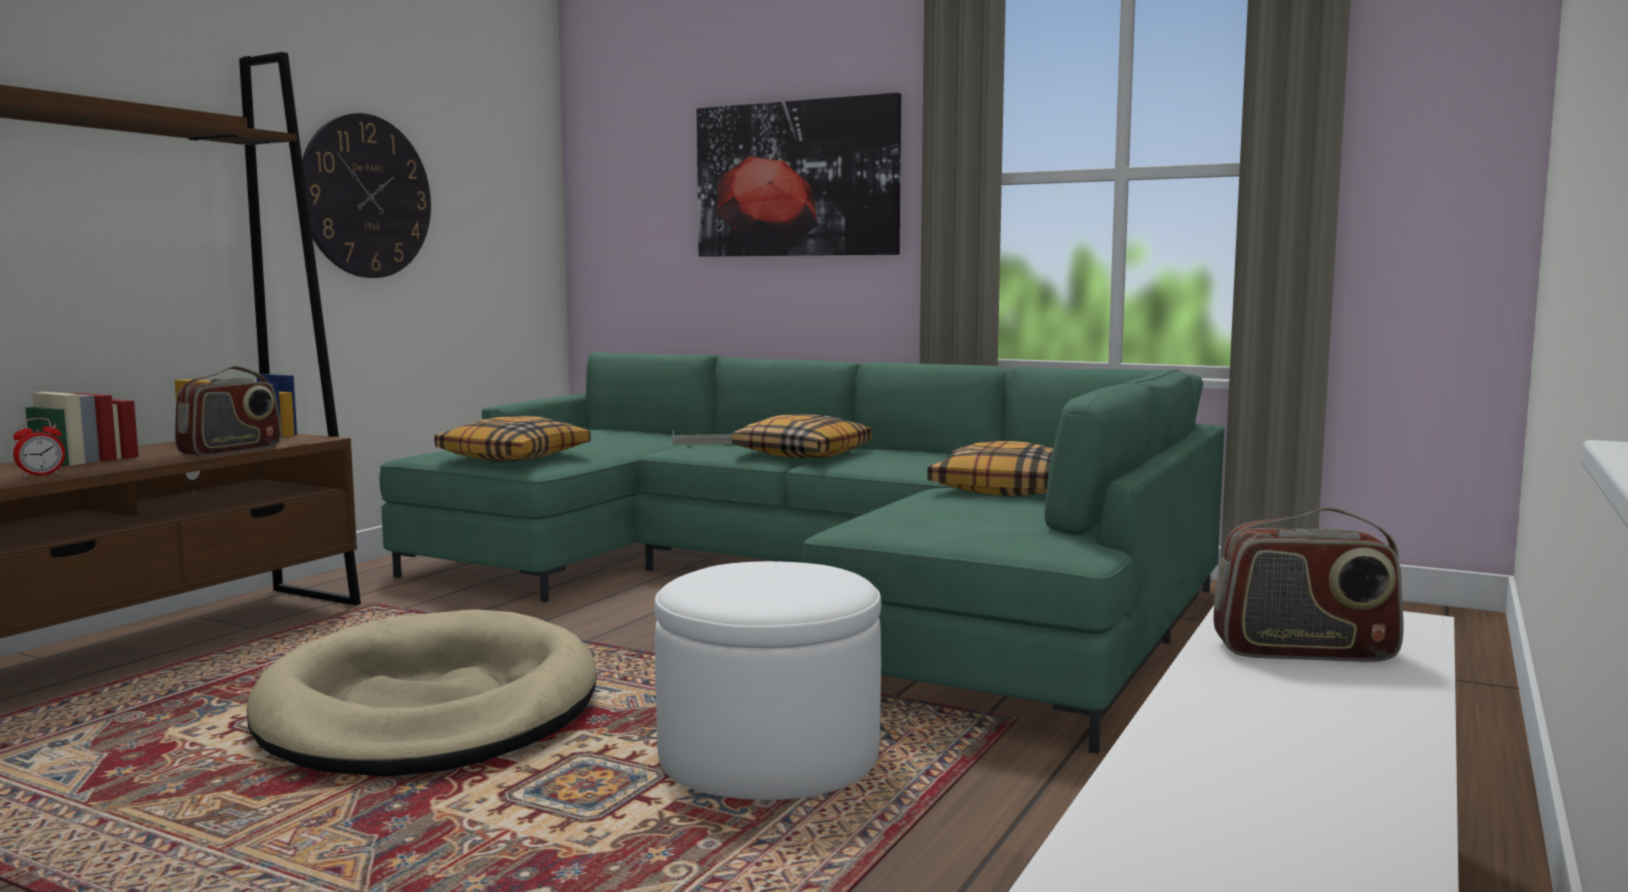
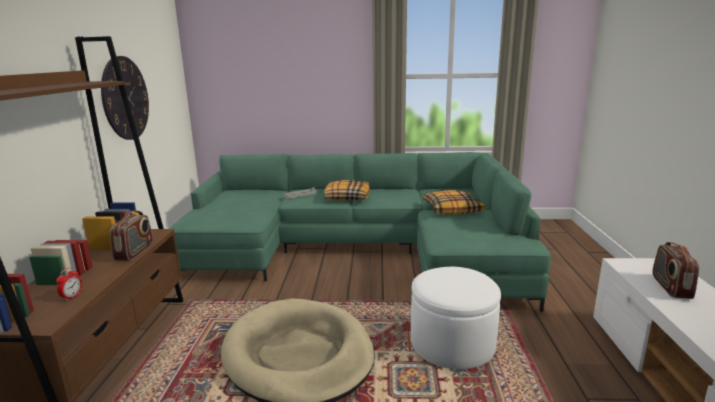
camera: 25 degrees left, 10 degrees up
(515, 456) = (233, 218): pillow -> none
(797, 179) = (310, 74): picture -> none
(1304, 652) = (670, 287): radio -> radio turned 120 degrees clockwise

